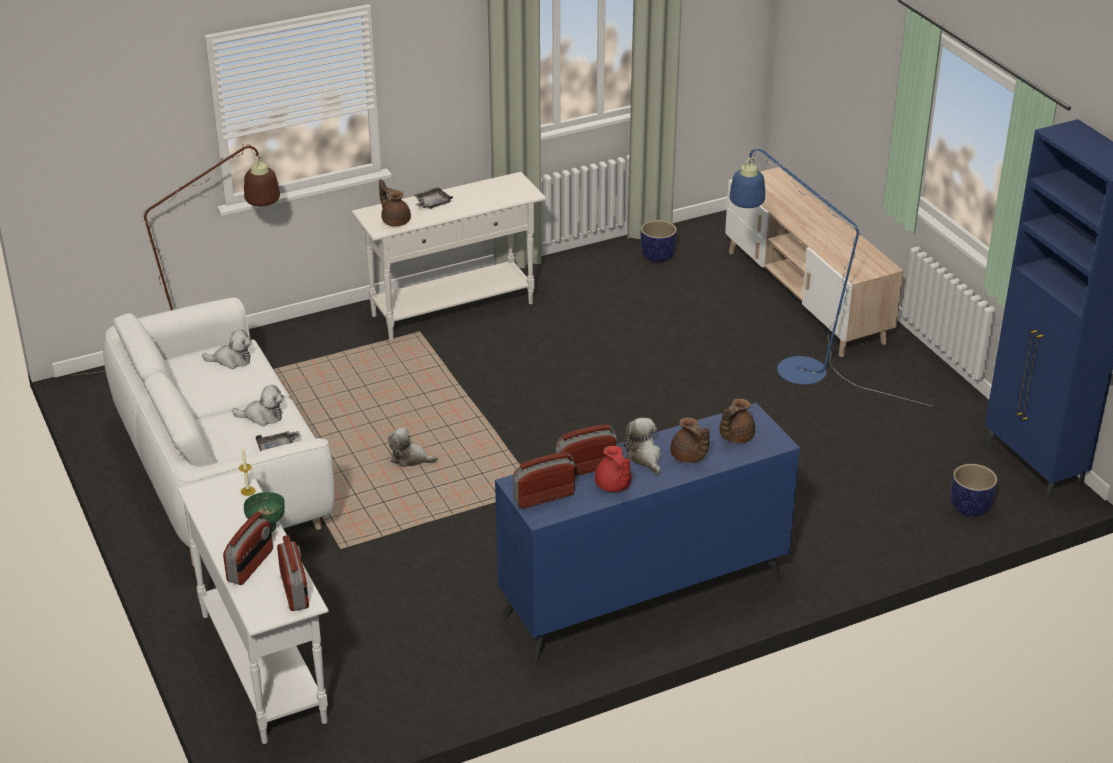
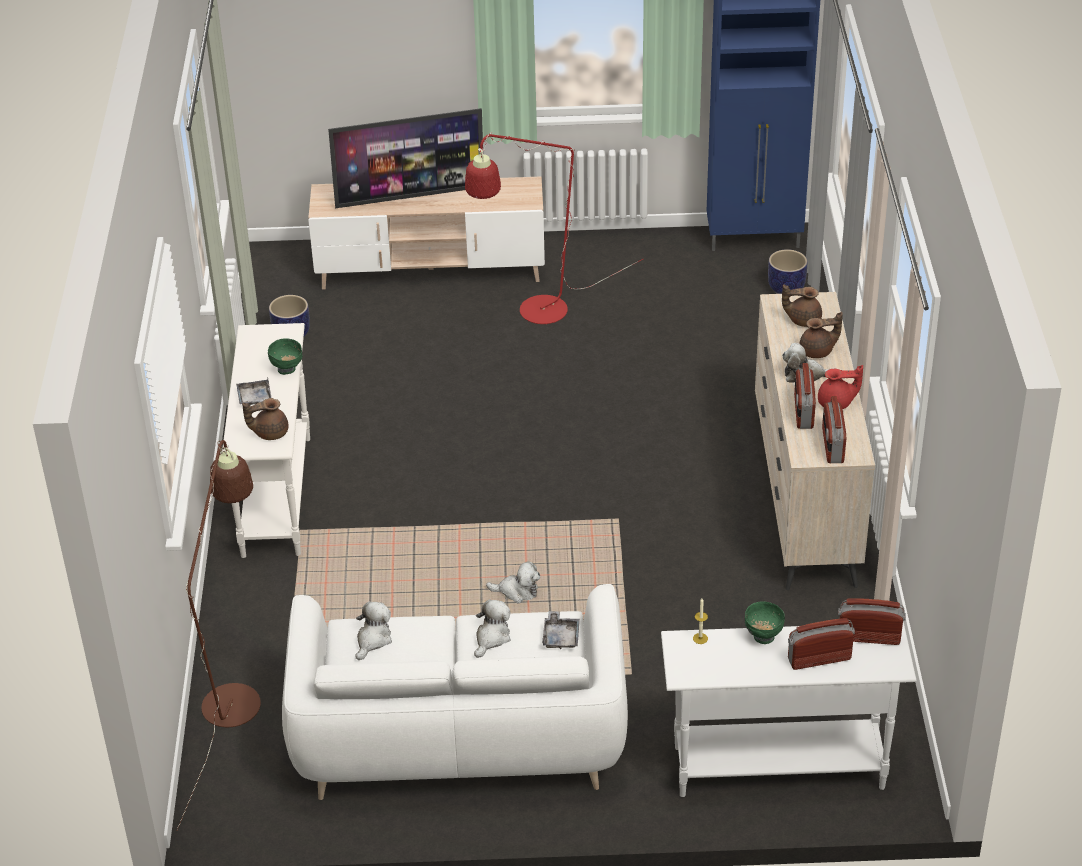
camera: 65 degrees left, 5 degrees up
(251, 566) = (819, 659): radio -> radio turned 60 degrees counterclockwise
(410, 459) = (517, 591): plush toy -> plush toy turned 120 degrees counterclockwise
(479, 206) = (287, 369): none -> green bowl
(642, 597) = (804, 499): blue dresser -> beige dresser
(735, 437) = (803, 319): brown teapot -> brown teapot turned 120 degrees clockwise
(788, 367) = (533, 315): blue floor lamp -> red floor lamp
(806, 215) = (410, 196): none -> television

